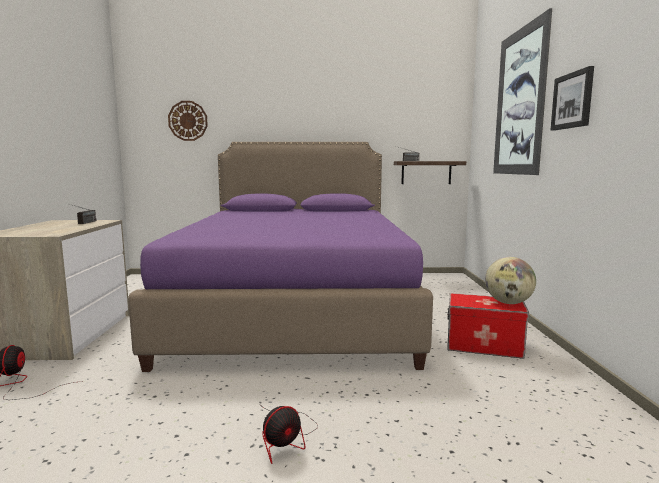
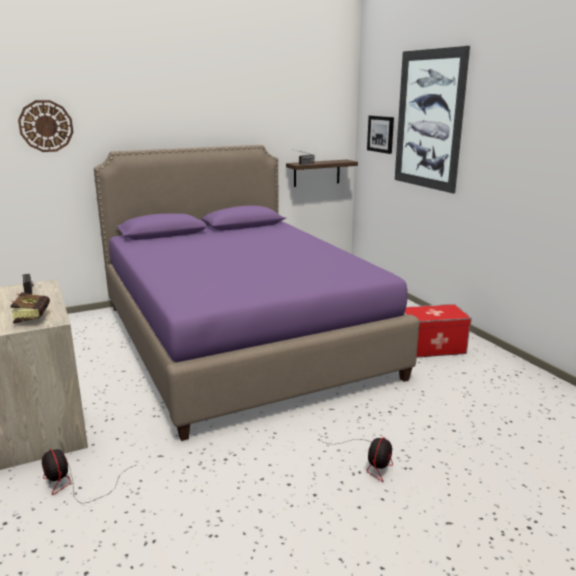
camera: 25 degrees left, 10 degrees up
(49, 232) = (33, 317): none -> book
(508, 303) = (450, 311): globe -> none
(572, 100) = (494, 138): picture -> picture (381, 134)

